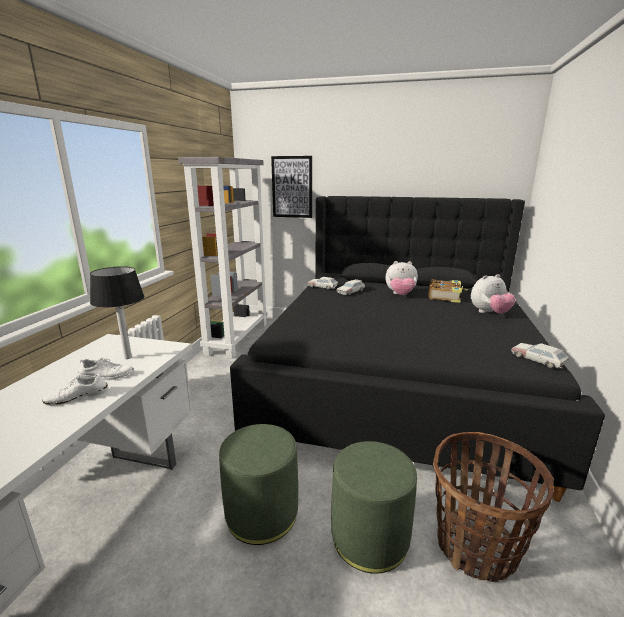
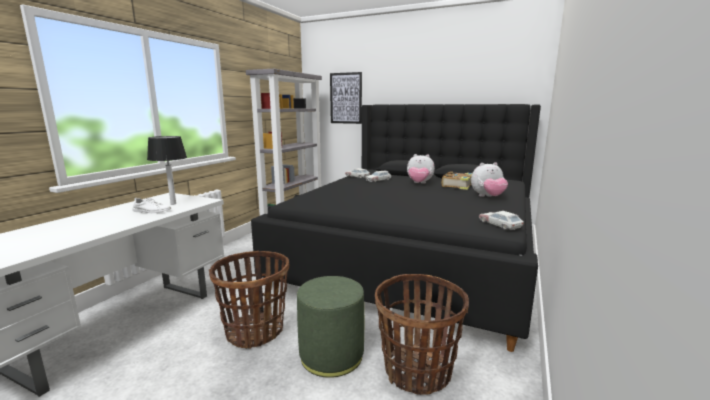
camera: 10 degrees right, 5 degrees down
(77, 396) = (125, 219): white shoe -> none
(261, 513) = (255, 331): green ottoman -> basket

